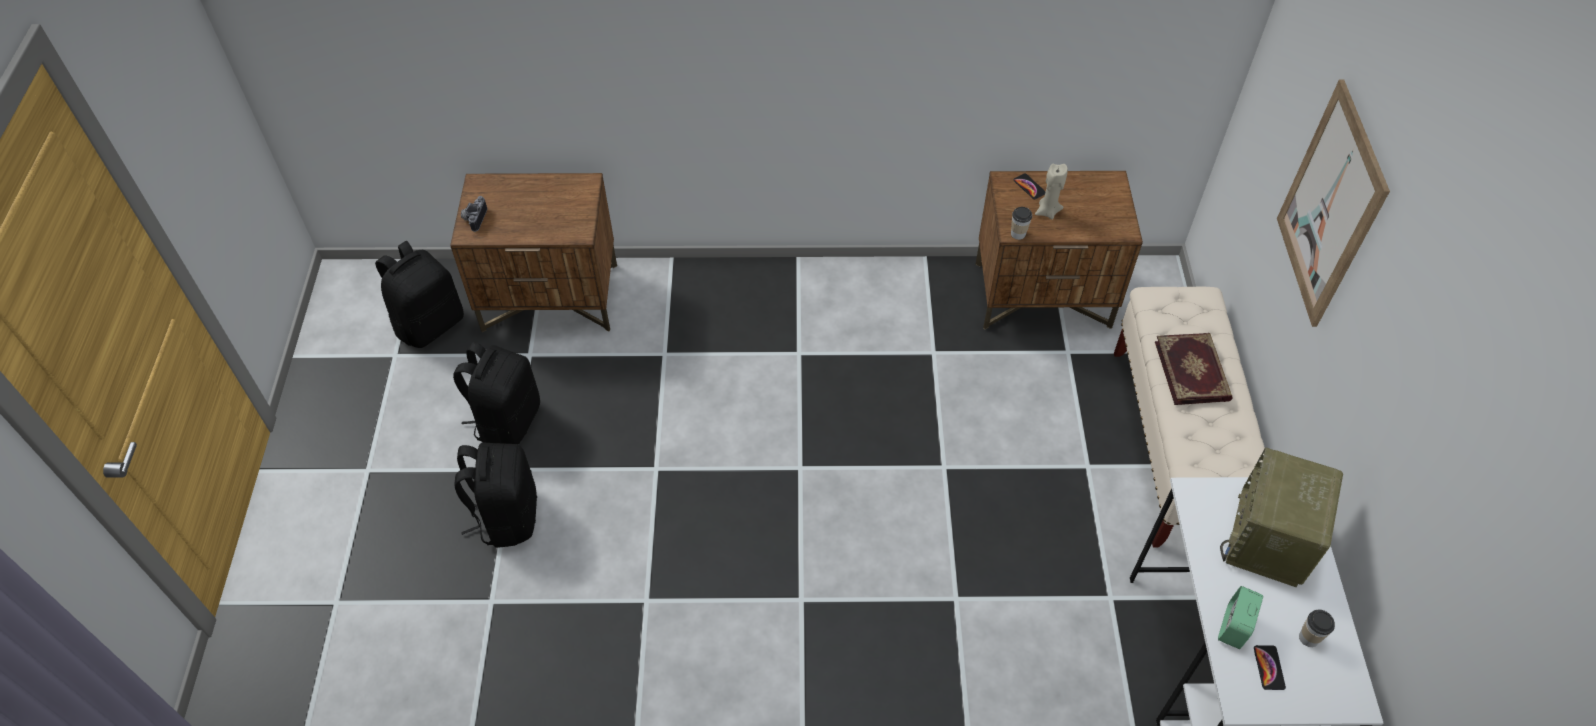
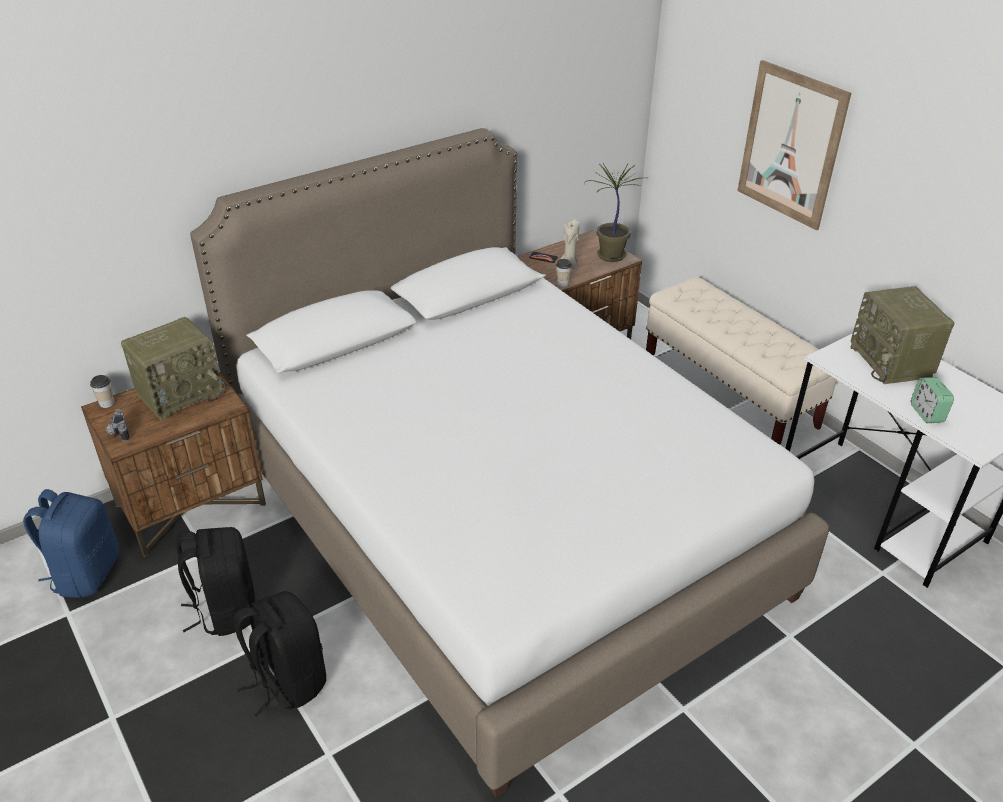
camera: 35 degrees left, 15 degrees down
(430, 323) = (86, 573): black backpack -> blue backpack
(551, 198) = (181, 393): none -> radio
(797, 465) = (499, 521): none -> white bed
(1109, 219) = (610, 256): none -> potted plant
(1193, 371) = (731, 320): book -> none
(1269, 668) = (968, 424): phone -> none
(1308, 637) = (968, 399): cup -> cup (106, 403)

